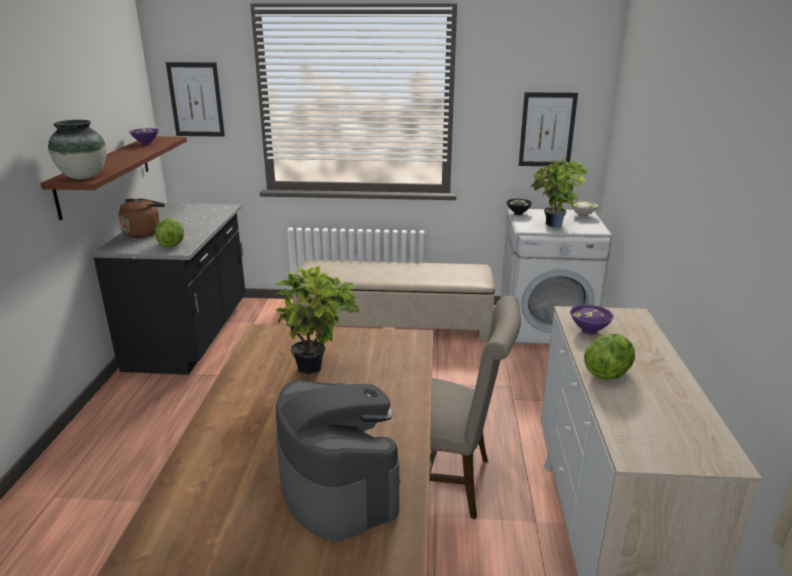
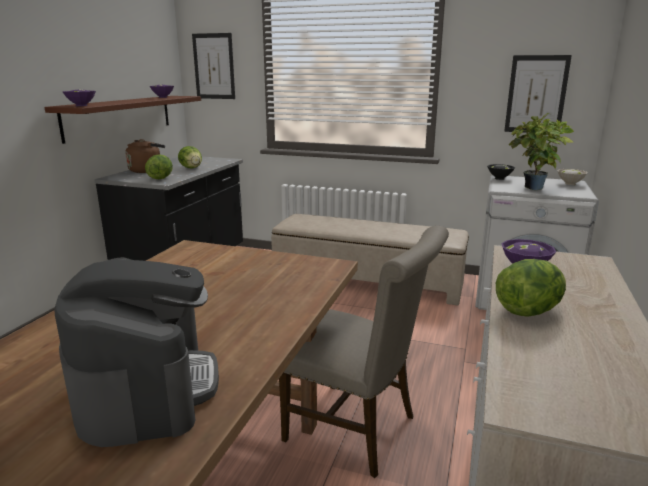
camera: 15 degrees right, 5 degrees down
(84, 177) = (82, 105): vase -> purple bowl
(194, 225) = (191, 168): none -> lettuce
(317, 368) = (216, 279): potted plant -> none

